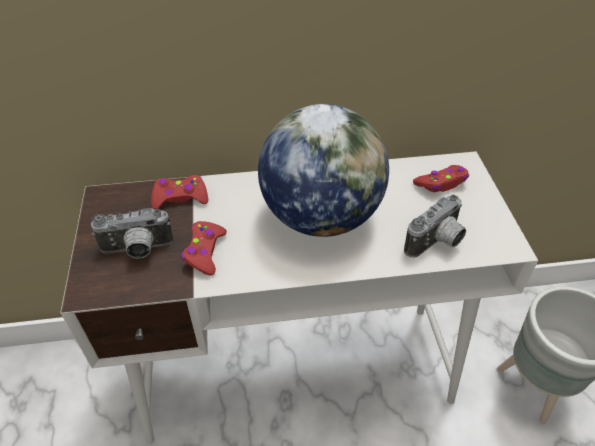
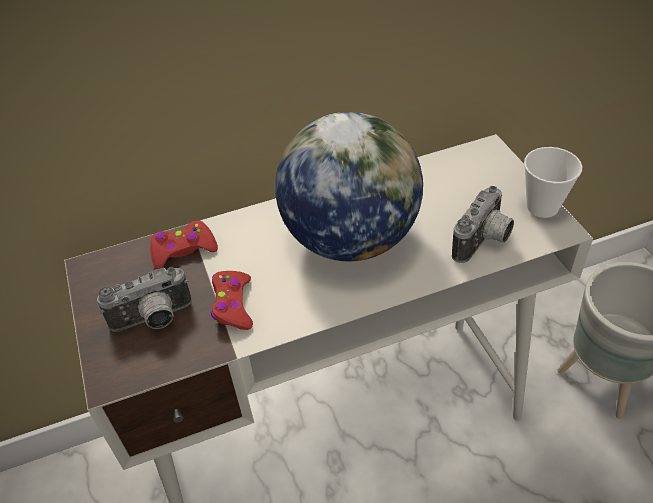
camera: 10 degrees left, 0 degrees up
(441, 183) = (470, 176): red game controller -> none
(499, 223) = (542, 207): none -> cup

